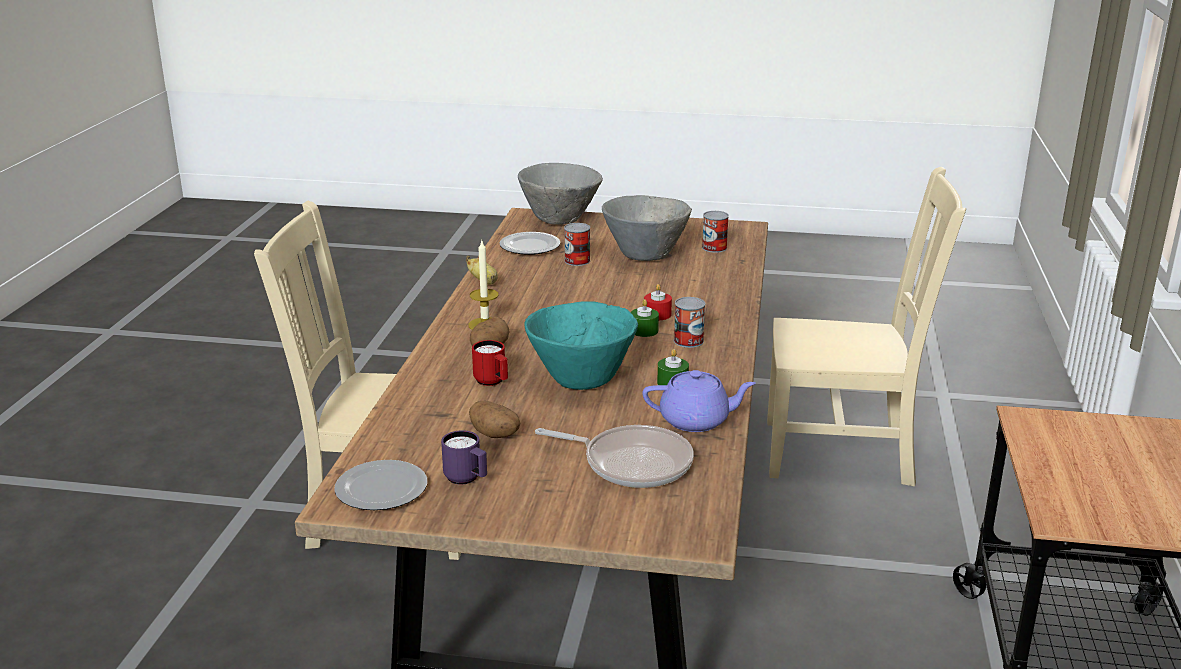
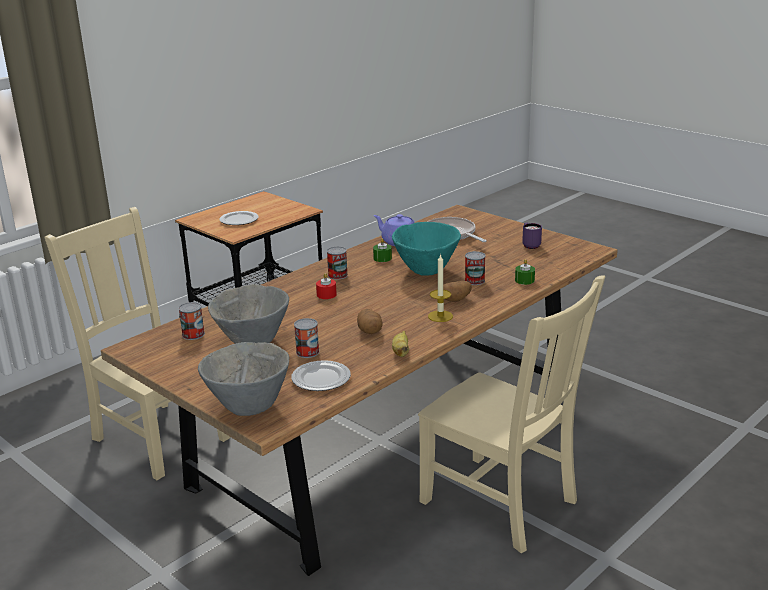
camera: 145 degrees left, 0 degrees up
(379, 489) = (572, 250): plate -> plate (239, 220)
(492, 382) = (474, 281): red mug -> can
(495, 435) = (499, 257): potato -> potato (369, 331)
(644, 330) = (351, 287): green candle -> green candle (524, 280)

